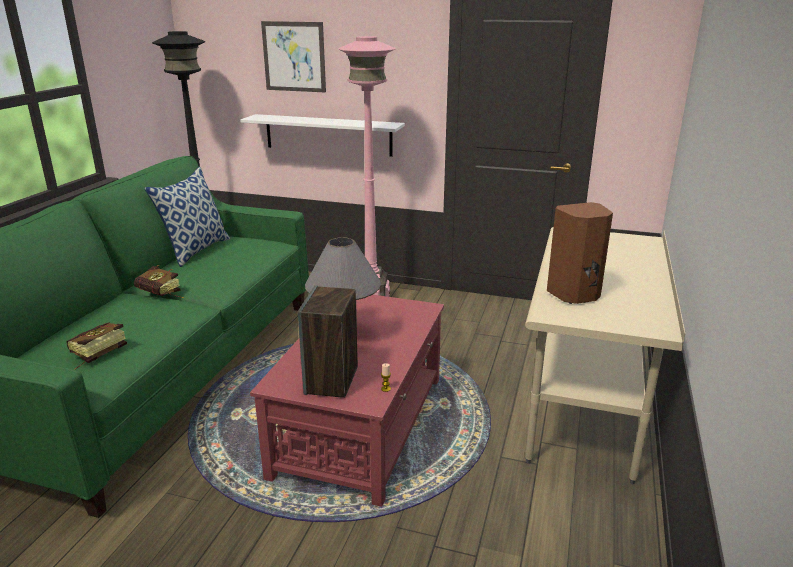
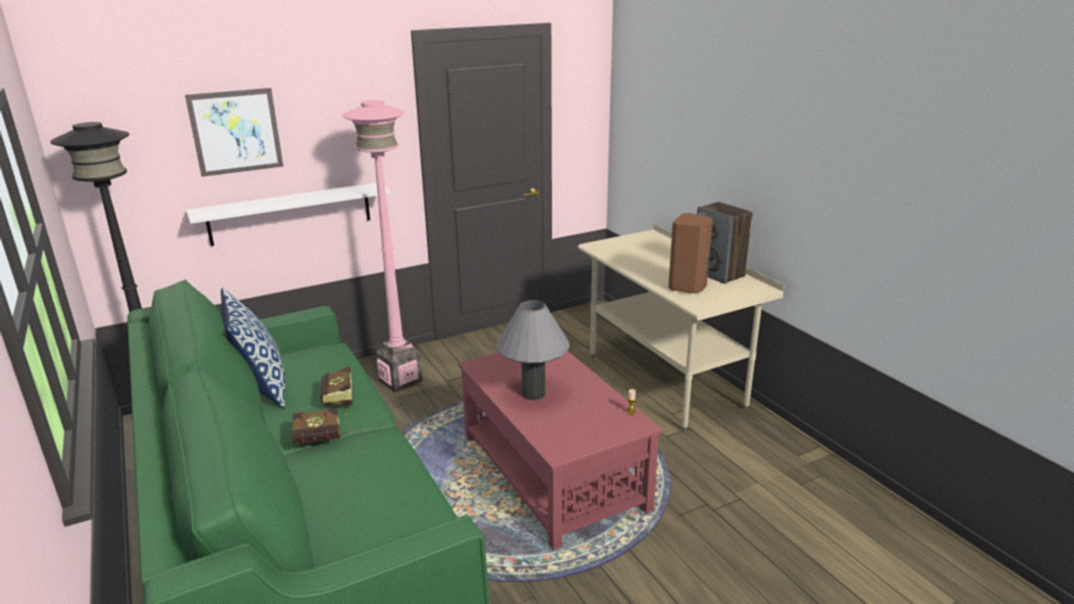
camera: 45 degrees left, 0 degrees up
(94, 355) = (396, 513): book -> book (338, 402)
(331, 381) = (589, 427): speaker -> speaker (719, 274)

